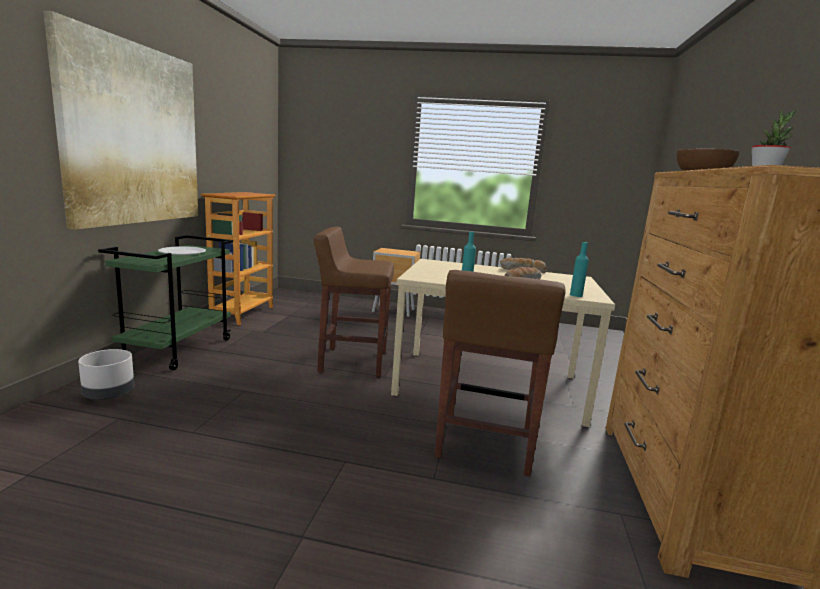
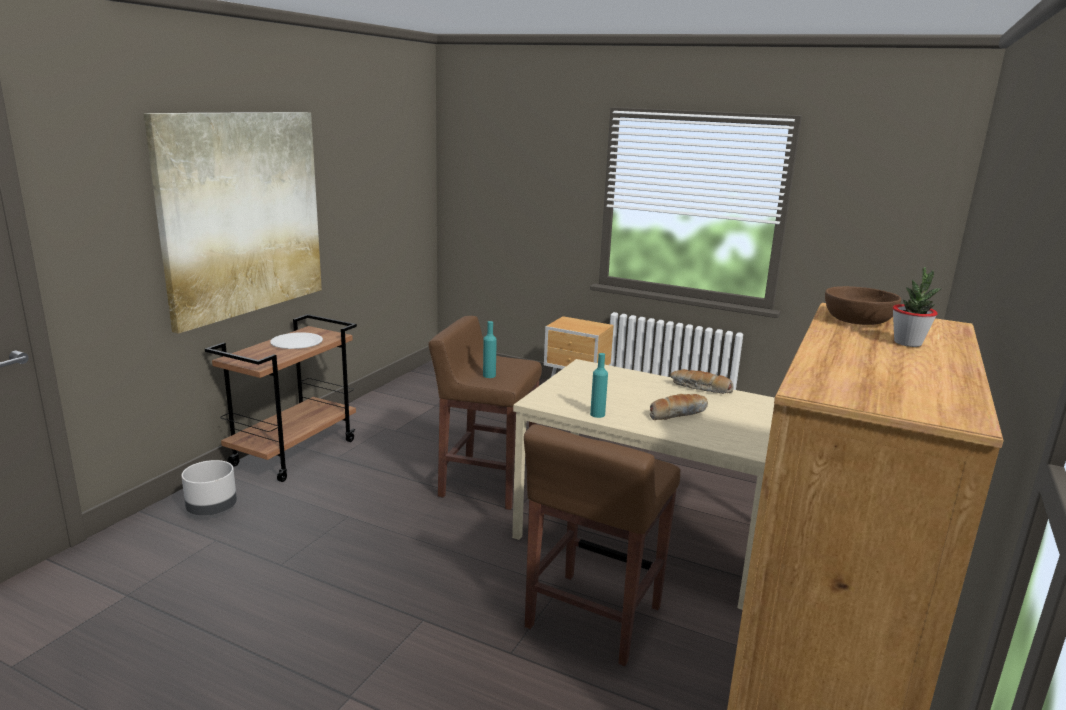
camera: 15 degrees right, 5 degrees up
(179, 349) = (294, 452): green cart -> brown cart
(242, 313) = (380, 400): bookcase -> none
(576, 295) = (731, 443): turquoise bottle -> turquoise bottle (489, 375)

